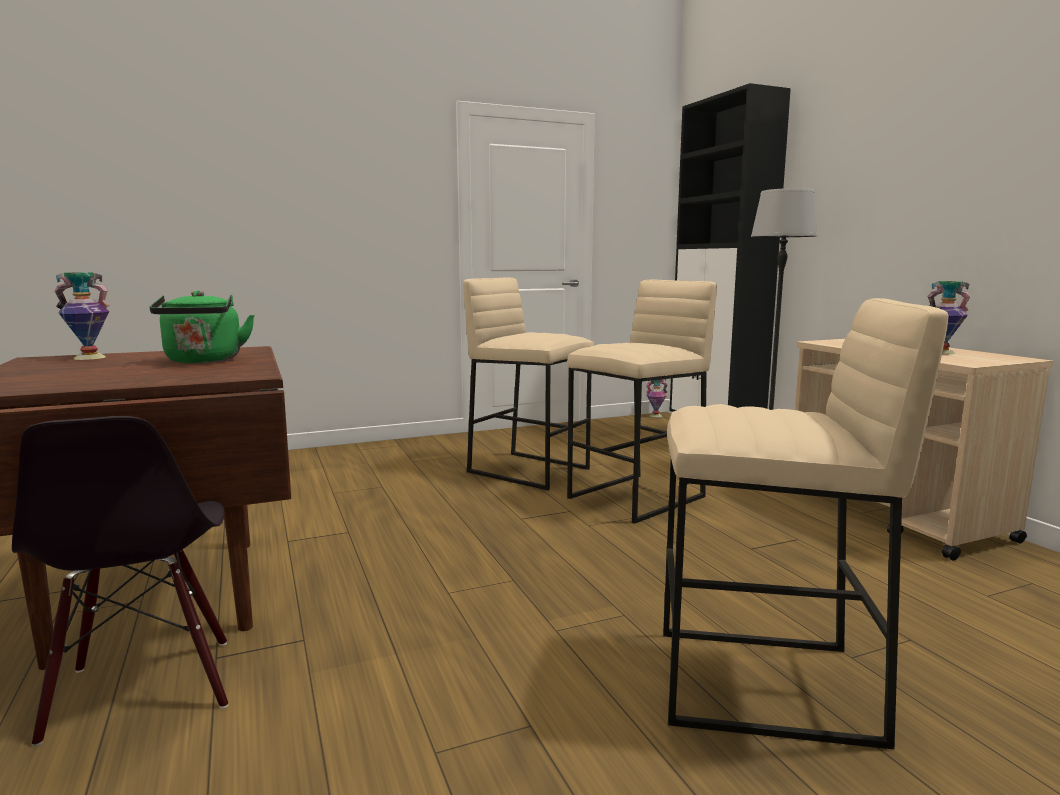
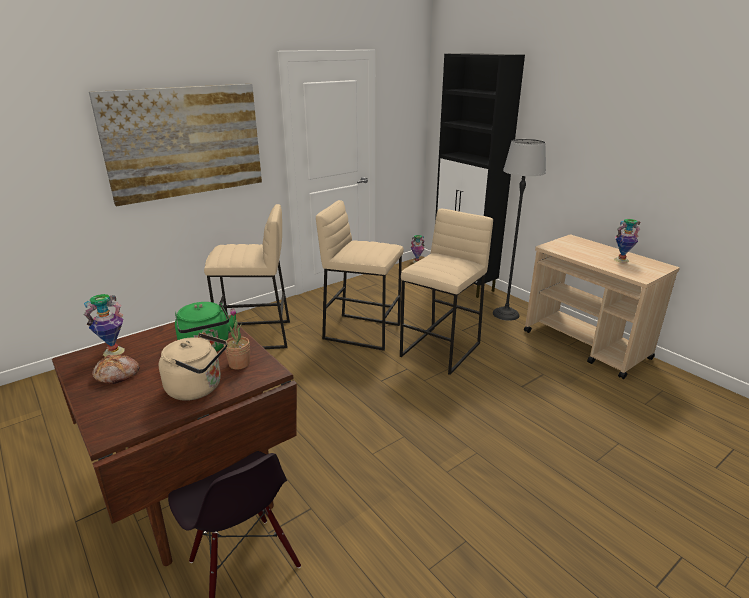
camera: 15 degrees left, 15 degrees up
(63, 367) = (118, 375): none -> bread
(139, 378) = (198, 388): none -> beige kettle
(224, 370) = (239, 364): none -> potted plant
(323, 197) = (184, 142): none -> picture
(763, 685) = (562, 489): beige stool -> beige stool (255, 336)

